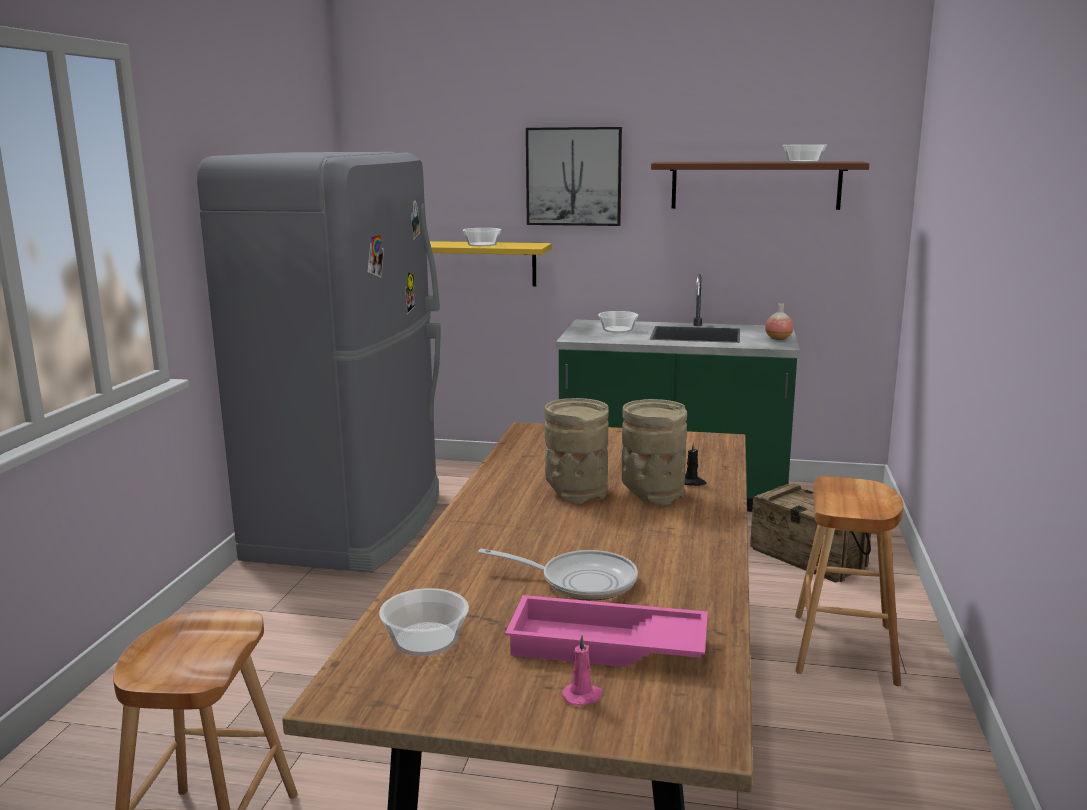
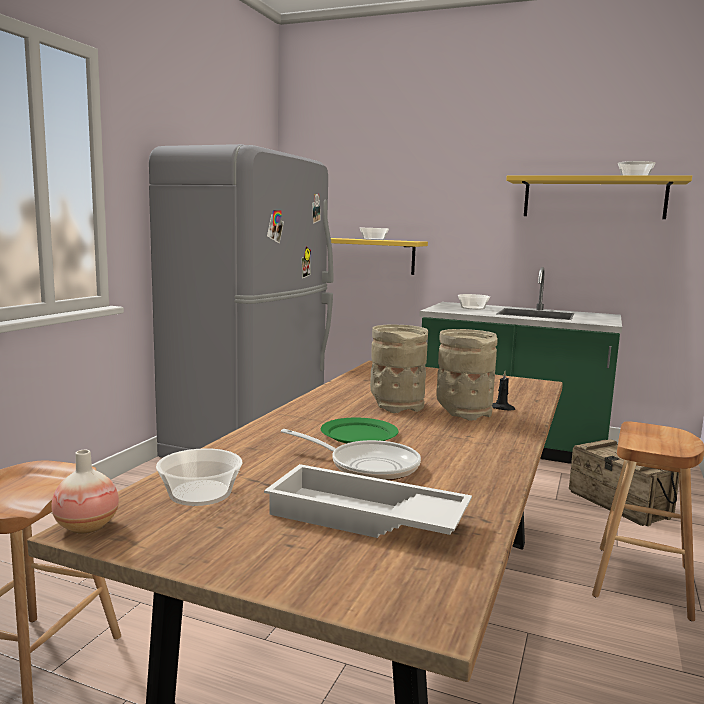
camera: 10 degrees right, 5 degrees down
(554, 540) = (359, 434): none -> green plate
(574, 176) = (447, 190): picture -> none
(583, 696) = (319, 557): pink candle -> none
(605, 647) = (364, 518): pink tray -> white tray
(755, 185) = (594, 198): brown shelf -> yellow shelf
(778, 338) = (605, 319): vase -> vase (87, 527)

